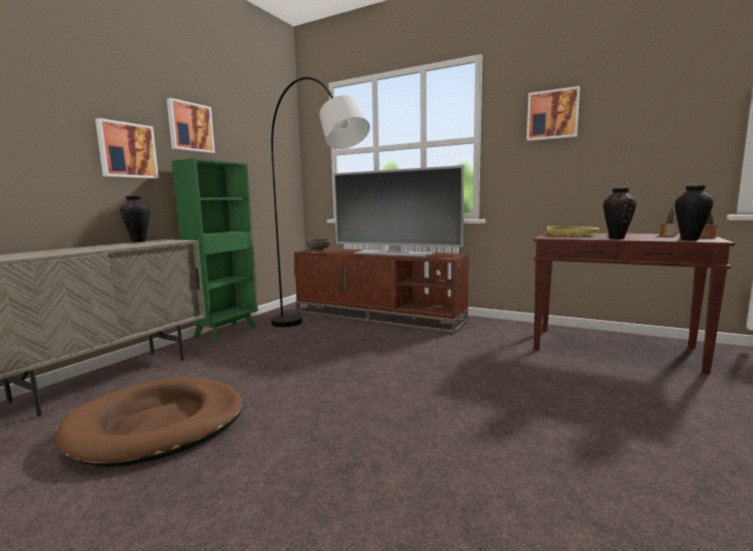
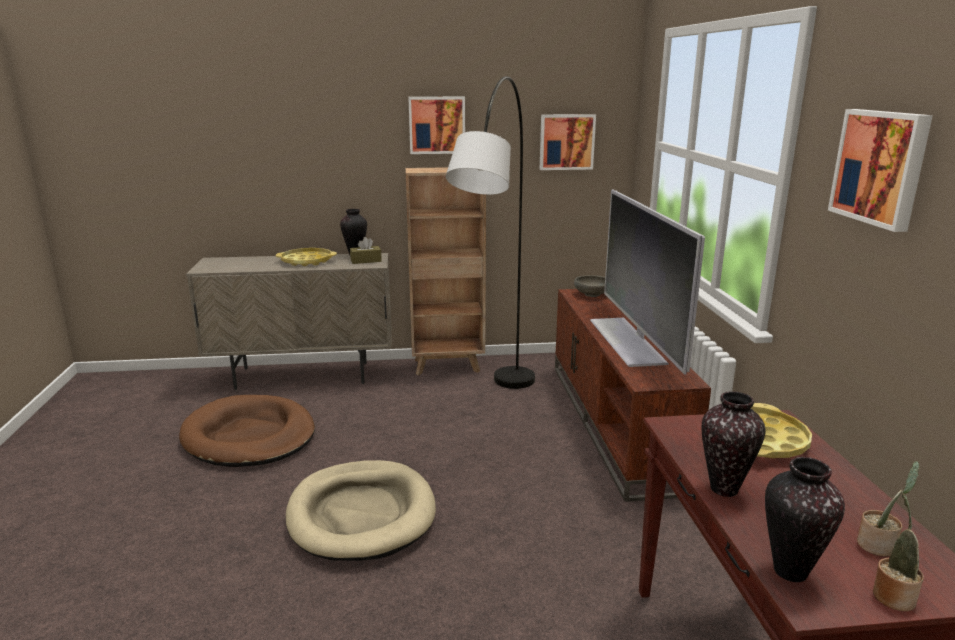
camera: 55 degrees right, 10 degrees up
(102, 247) = (306, 261): none -> yellow tray
(127, 150) = (358, 161): picture -> picture (566, 142)
(163, 241) = (366, 261): none -> brown tissue box
(227, 332) = (448, 366): green bookcase -> brown bookcase
(373, 401) = (361, 514): none -> beige dog bed

